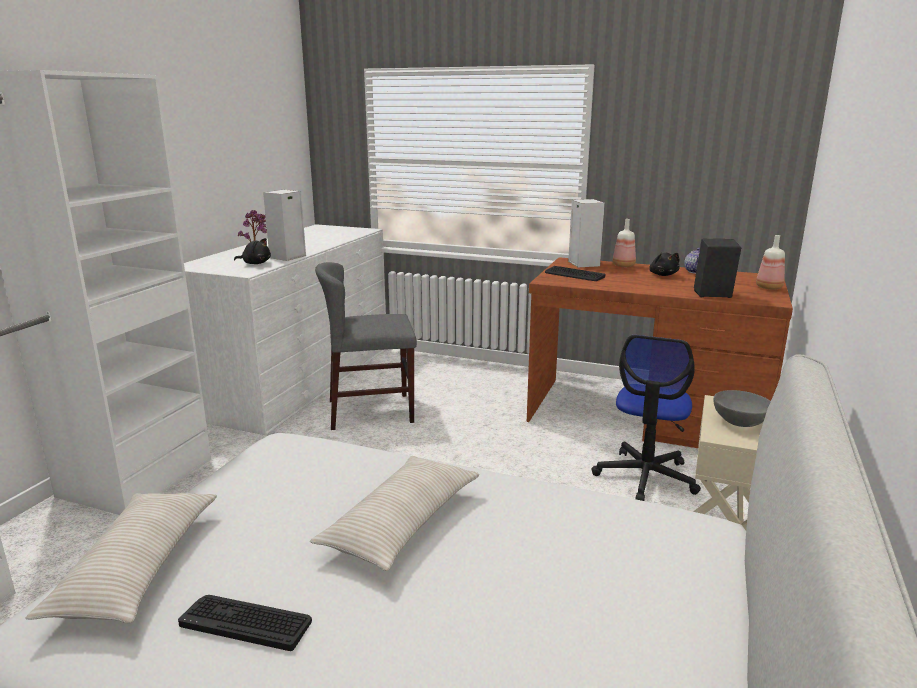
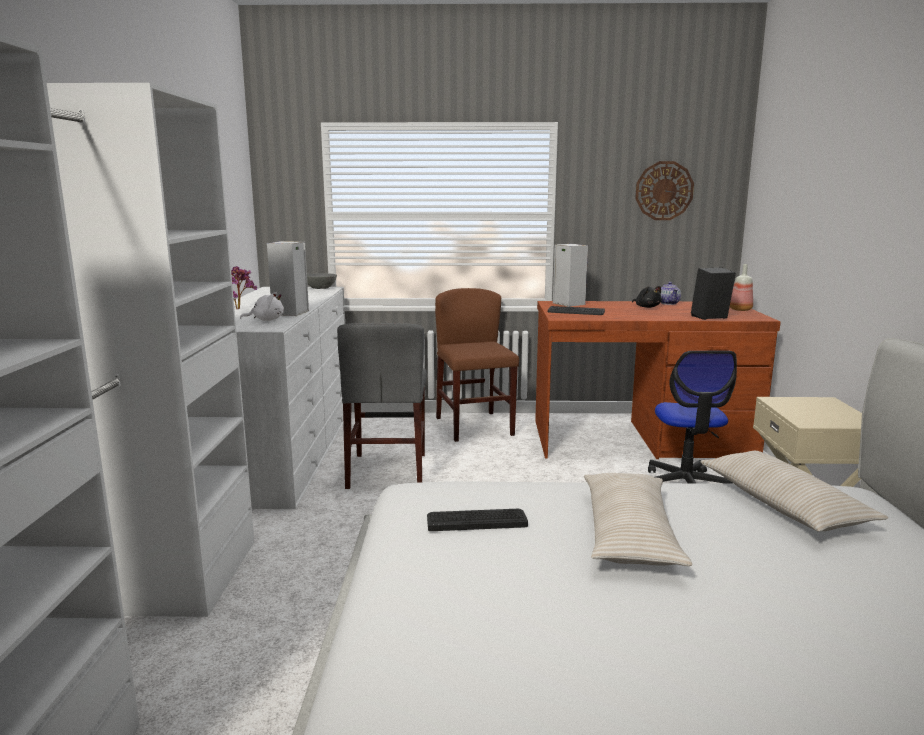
camera: 20 degrees left, 5 degrees down
(137, 568) = (422, 624): beige pillow -> beige pillow (783, 505)
(246, 622) = (600, 641): keyboard -> keyboard (476, 520)
(255, 263) = (266, 320): black plush toy -> white plush toy
(371, 411) = (387, 470): grey chair -> grey chair turned 60 degrees counterclockwise
(488, 378) = (474, 426): none -> brown chair
(624, 265) = (604, 303): bottle -> none
(712, 142) = (664, 191): none -> wall clock
(740, 422) = (808, 411): grey bowl -> grey bowl (320, 288)

